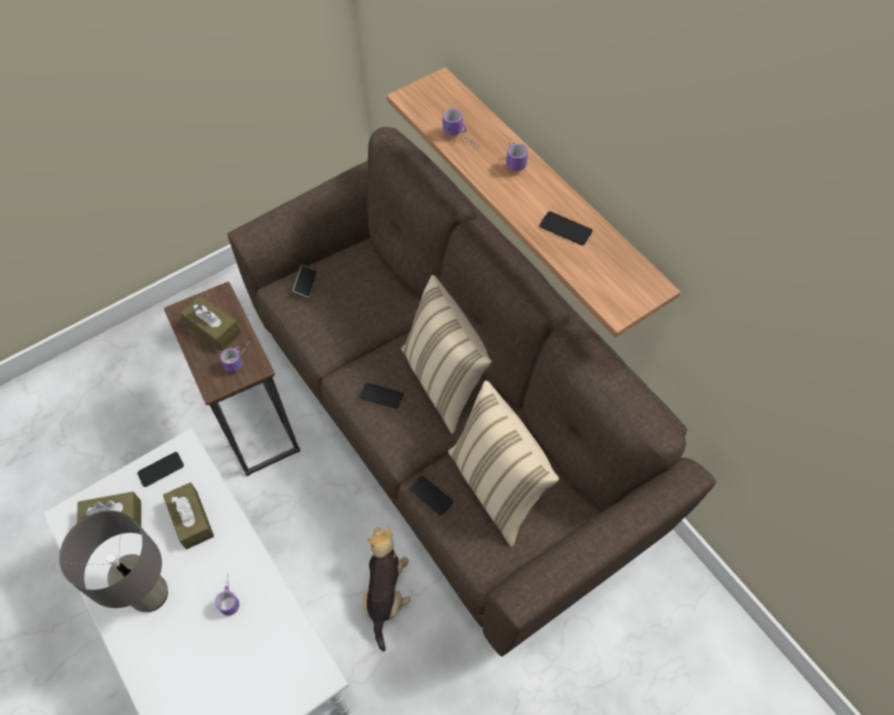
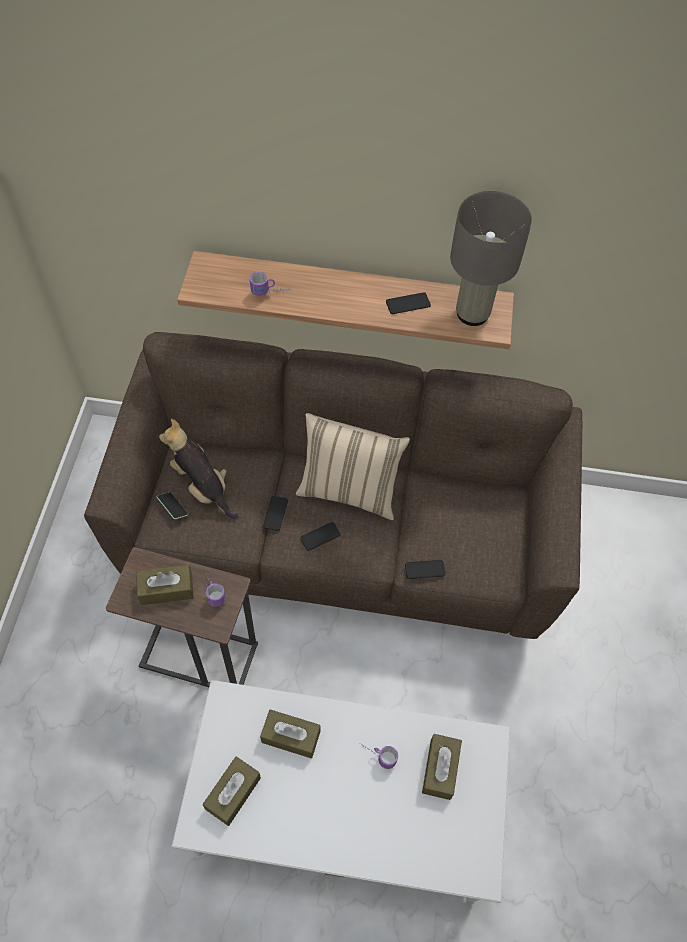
camera: 50 degrees left, 0 degrees up
(150, 593) = (323, 810): grey table lamp -> grey table lamp (471, 313)
(161, 469) = (225, 728): phone -> phone (275, 513)
(259, 656) = (440, 769): none -> brown tissue box
(386, 593) = (422, 676): plush toy -> plush toy (202, 486)
(498, 486) = (457, 526): beige pillow -> none
(514, 159) = (322, 282): mug -> none

